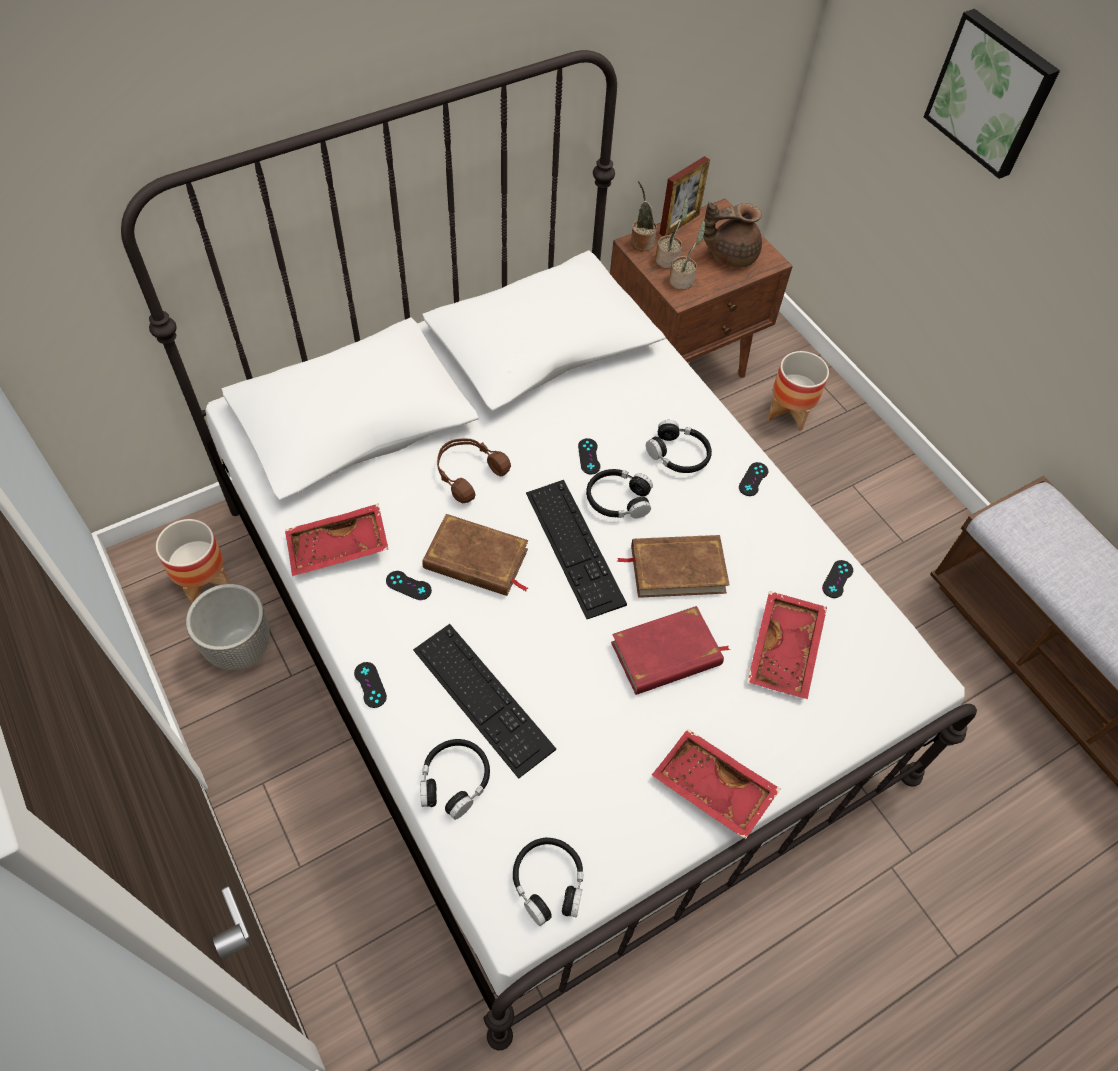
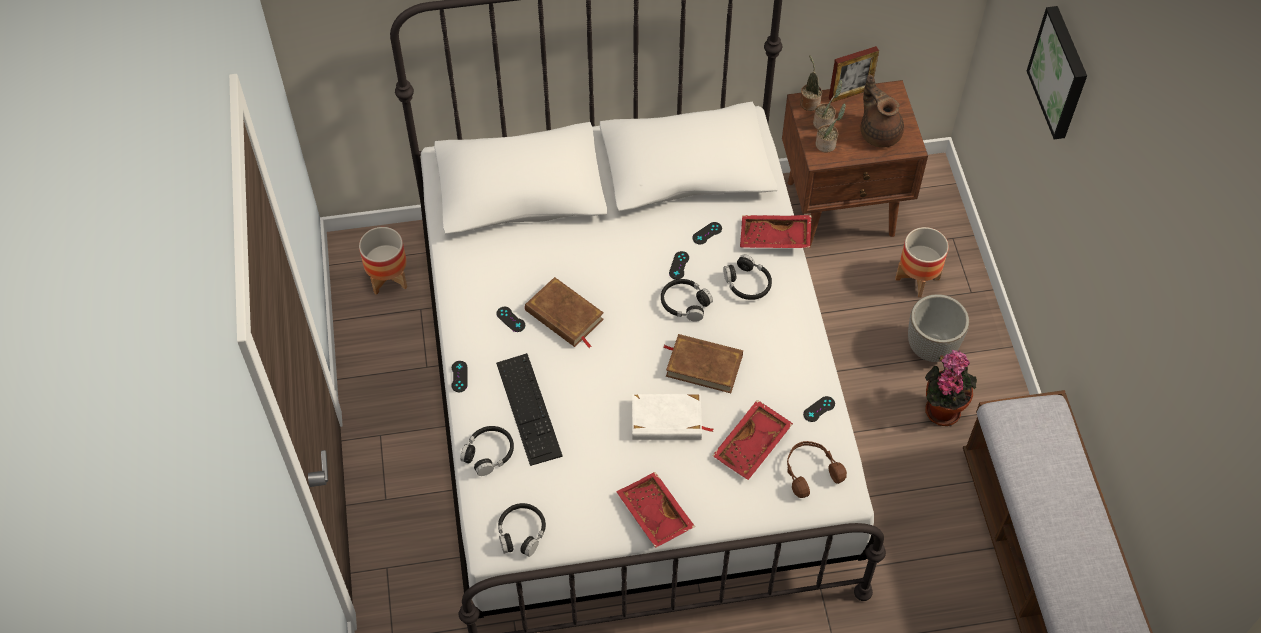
camera: 25 degrees right, 0 degrees up
(241, 649) = (398, 336): planter -> planter (931, 347)
(338, 549) = (473, 280): red tray -> red tray (774, 238)
(468, 473) = (585, 252): brown headphones -> brown headphones (810, 471)
(574, 547) = (637, 328): keyboard -> none
(666, 654) = (666, 420): red book -> white book
(730, 255) = (879, 132): brown teapot -> brown teapot turned 45 degrees clockwise
(753, 479) = (795, 318): black game controller -> black game controller (707, 233)
(881, 538) = (941, 408): none -> potted plant

